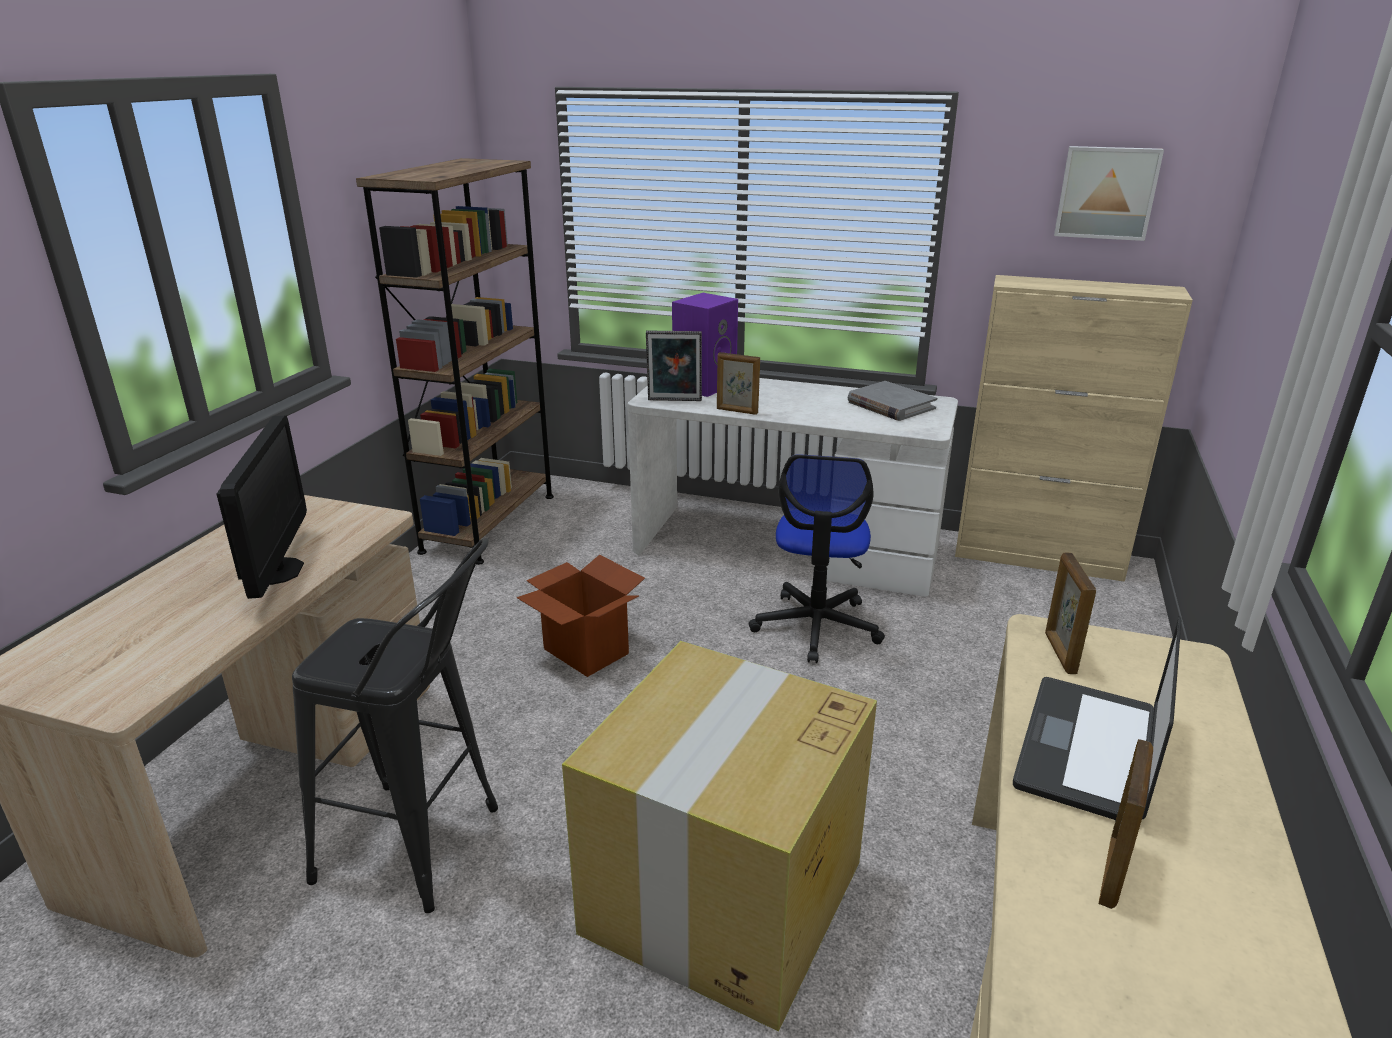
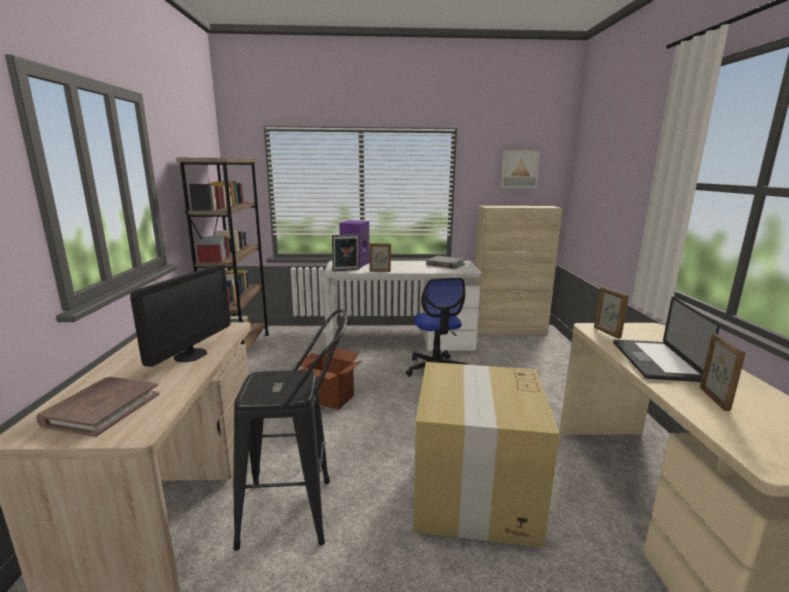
camera: 20 degrees left, 10 degrees down
(106, 653) = (102, 409): none -> brown book
(278, 571) = (190, 355): monitor -> monitor turned 45 degrees clockwise

